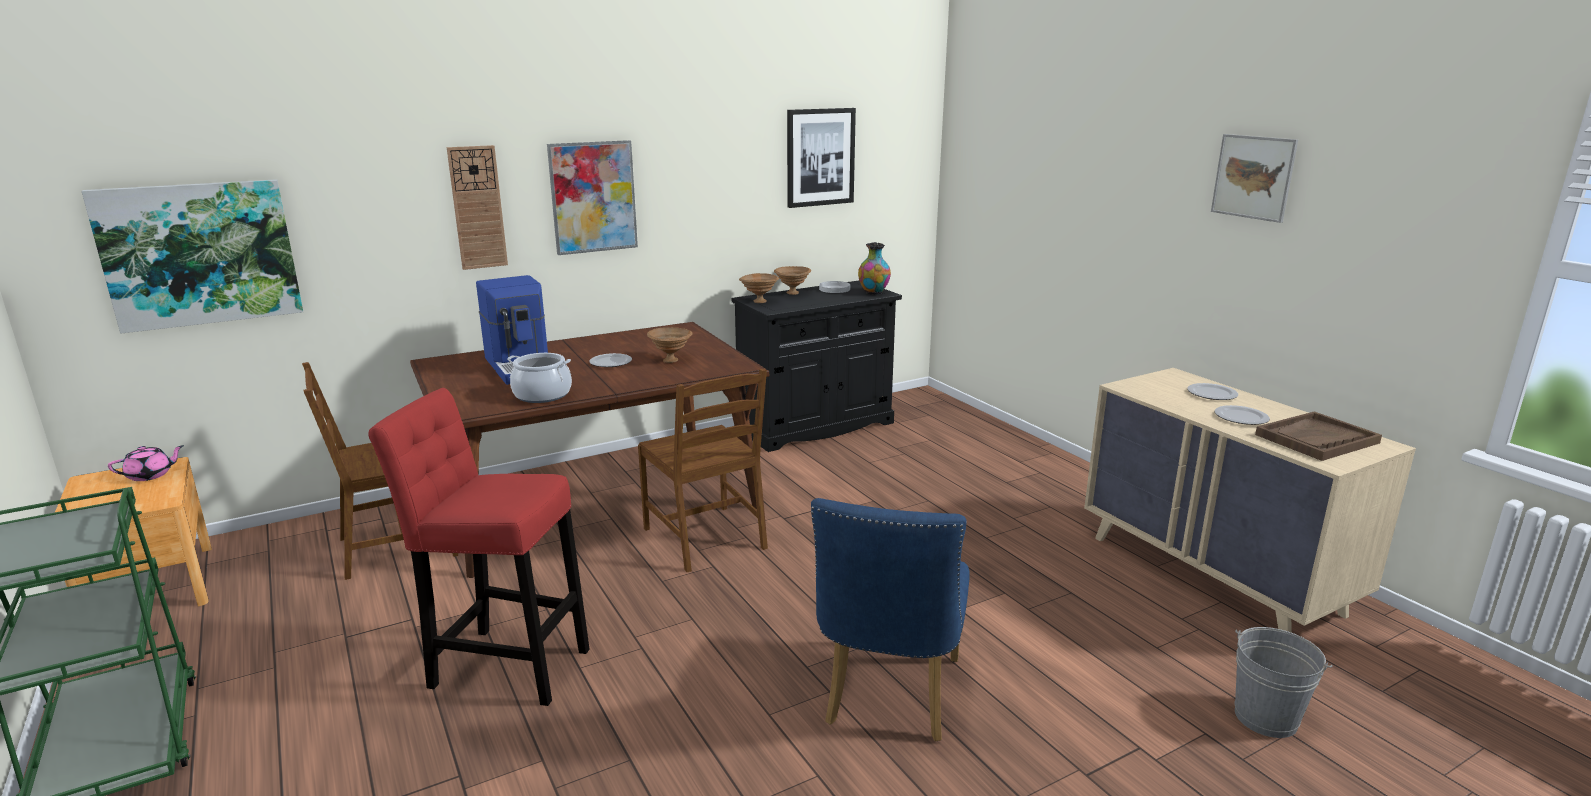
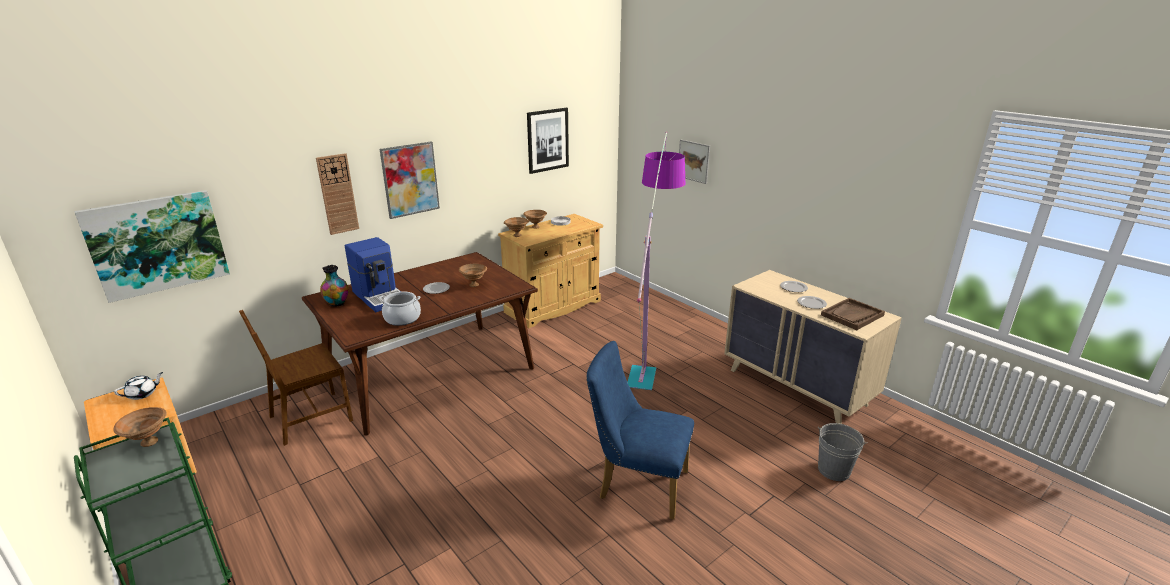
camera: 10 degrees left, 5 degrees up
(89, 519) = (149, 443): none -> brown bowl
(150, 475) = (143, 394): pink teapot -> white teapot
(503, 665) = (407, 491): red stool -> none
(706, 538) = (506, 392): brown chair -> none
(815, 425) = (553, 307): black cabinet -> beige cabinet
(873, 292) = (585, 224): vase -> vase (337, 304)
(888, 698) = (636, 484): blue chair -> blue chair turned 105 degrees clockwise
(962, 485) = (650, 341): none -> floor lamp
(1253, 177) = (811, 162): picture -> picture (694, 161)

